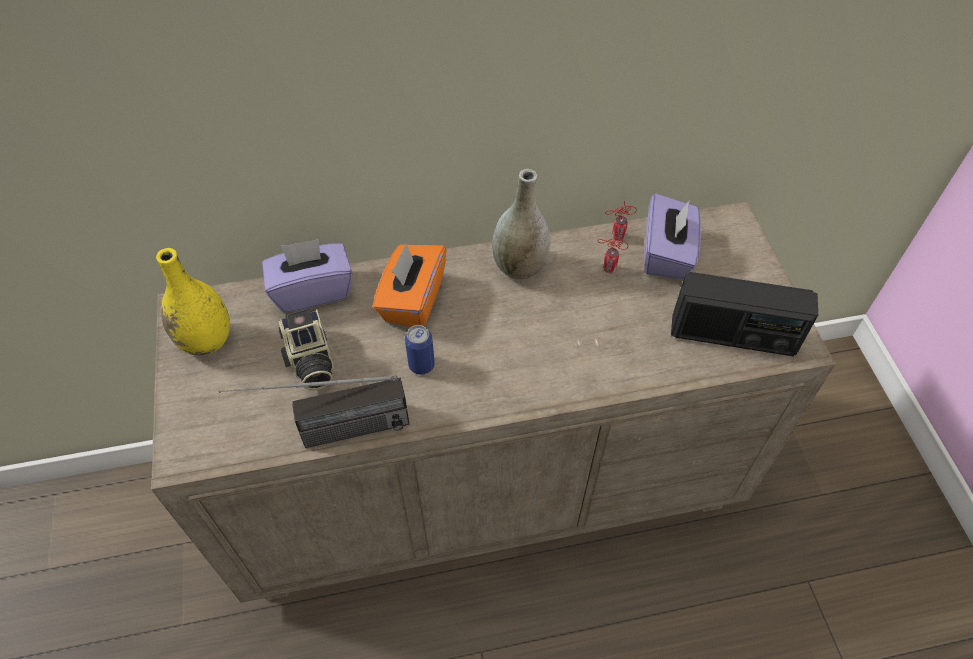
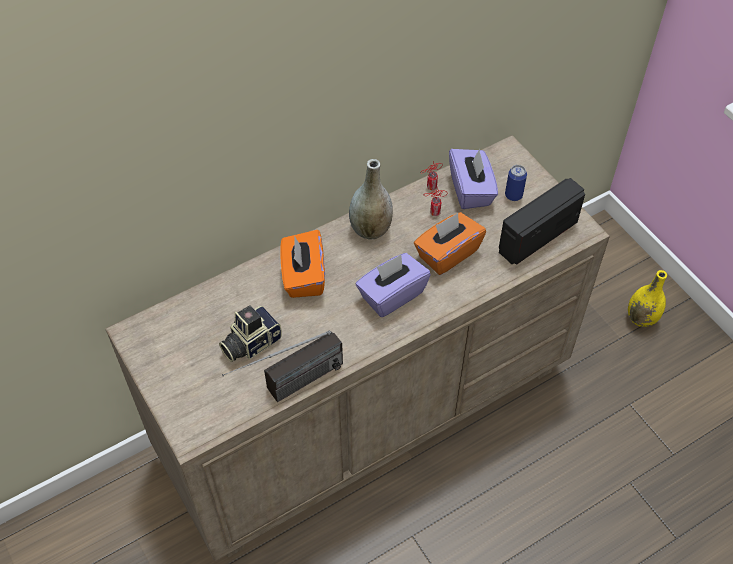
camera: 20 degrees left, 0 degrees up
(207, 341) = (164, 351): yellow vase -> yellow vase (641, 318)
(310, 362) = (250, 343): camera -> camera turned 90 degrees clockwise
(312, 290) = (225, 291): purple tissue box -> purple tissue box (391, 295)
(421, 365) = (332, 320): can -> can (513, 195)
(604, 324) = (447, 253): none -> orange tissue box
(733, 335) = (537, 236): radio -> radio turned 150 degrees clockwise

